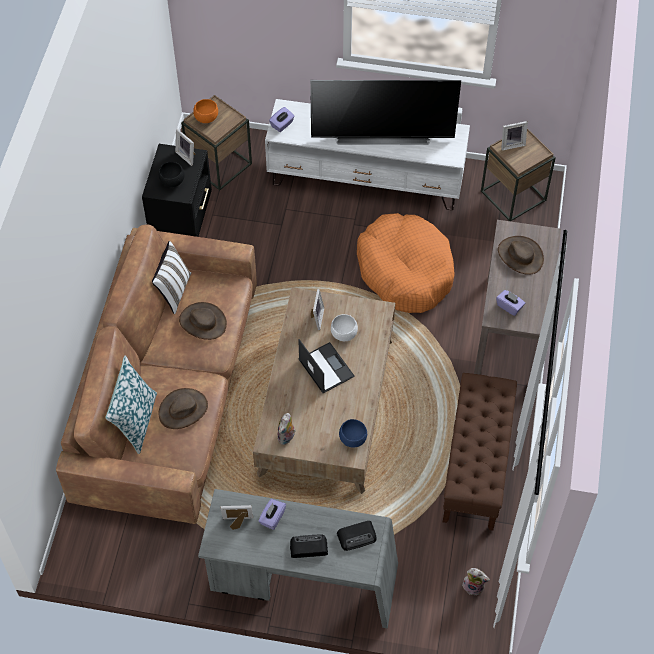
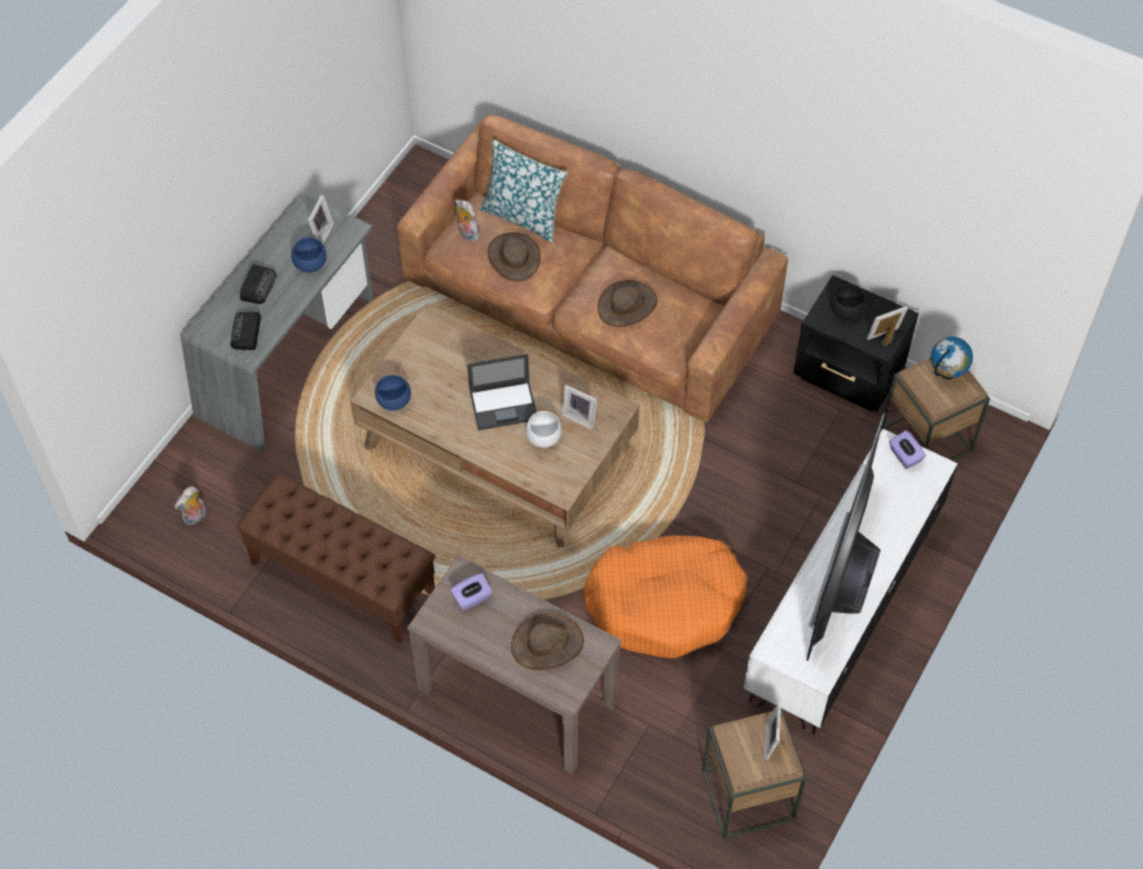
camera: 110 degrees right, 0 degrees up
(173, 291) = (690, 293): white pillow -> none
(206, 118) = (946, 374): orange bowl -> globe
(272, 518) = (309, 265): purple tissue box -> blue bowl
(287, 438) = (427, 339): plush toy -> plush toy (467, 233)

